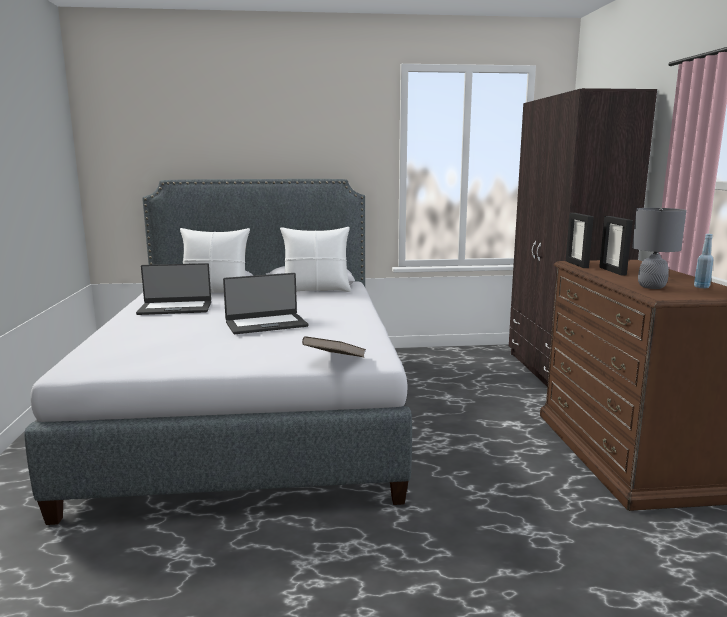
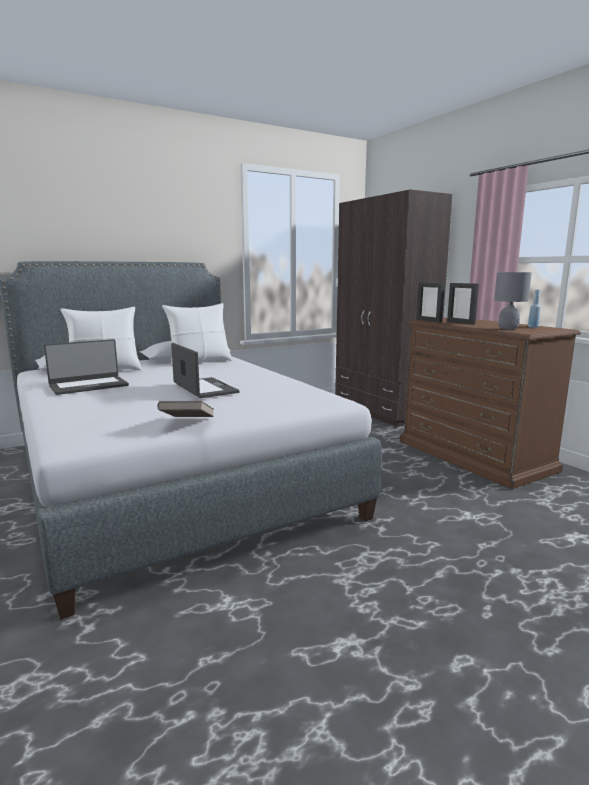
camera: 25 degrees left, 0 degrees up
(266, 324) = (204, 388): laptop -> laptop turned 75 degrees counterclockwise
(334, 361) = (311, 406): brown book -> brown book (187, 423)

